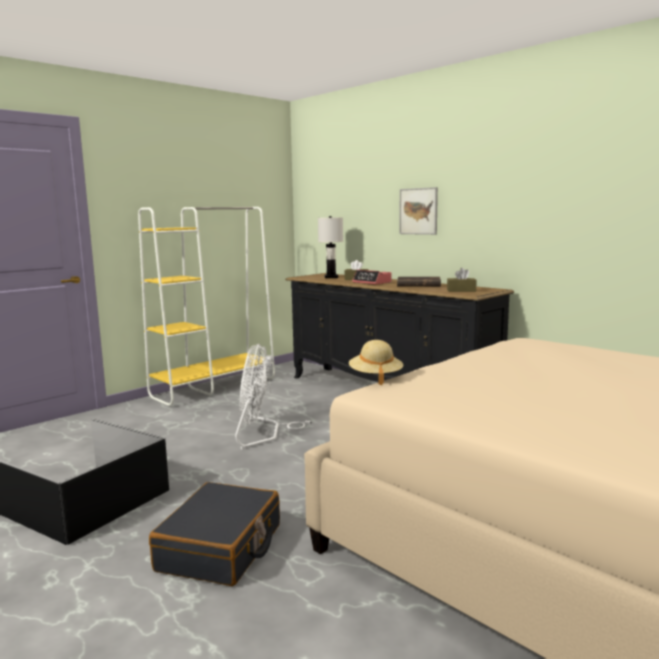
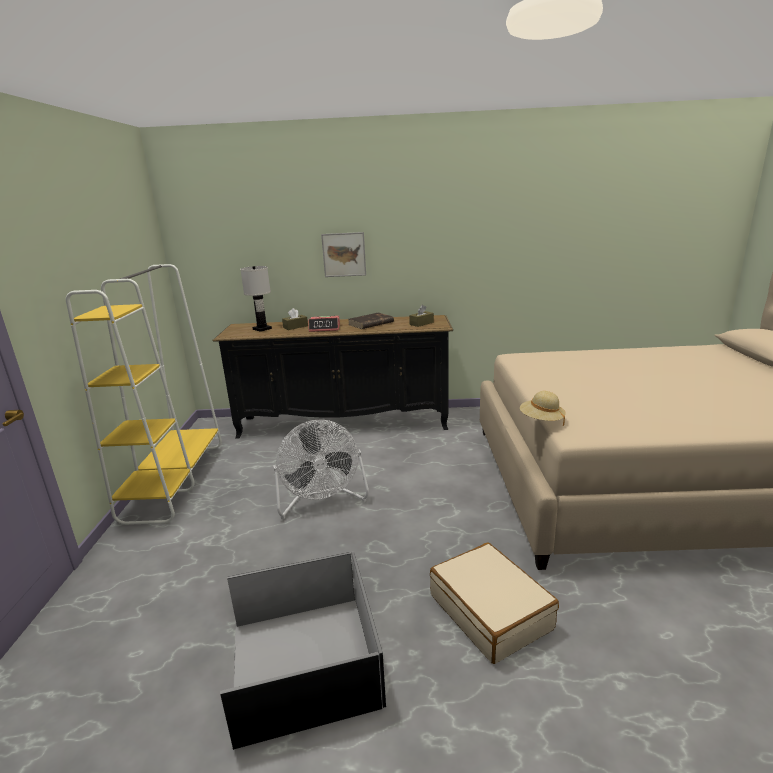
camera: 45 degrees left, 10 degrees up
(221, 548) = (490, 611): black suitcase -> beige suitcase
(264, 431) = (318, 501): white fan -> white fan turned 60 degrees counterclockwise

